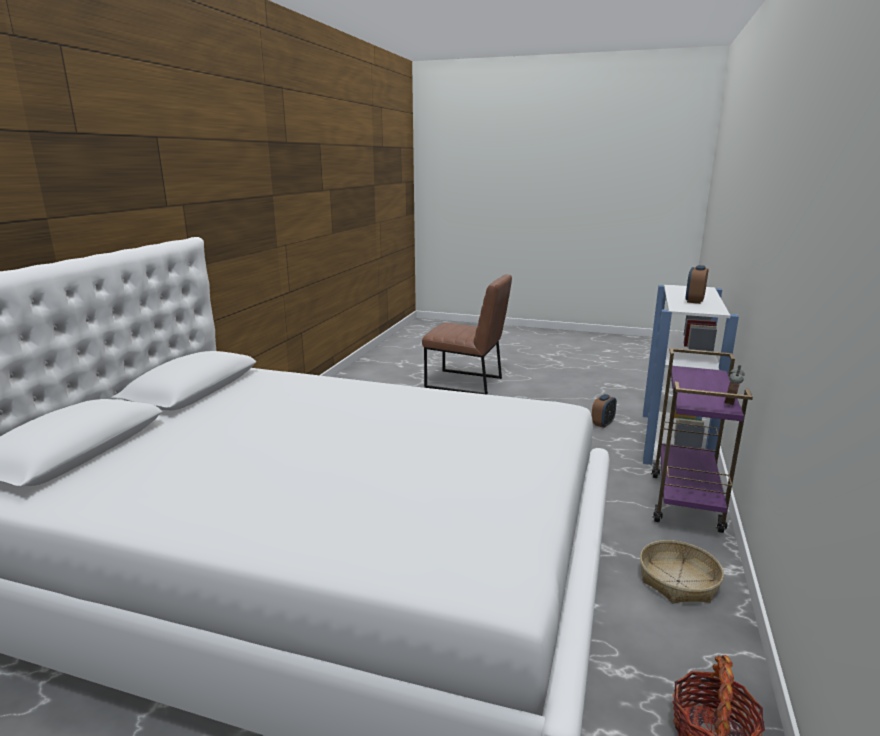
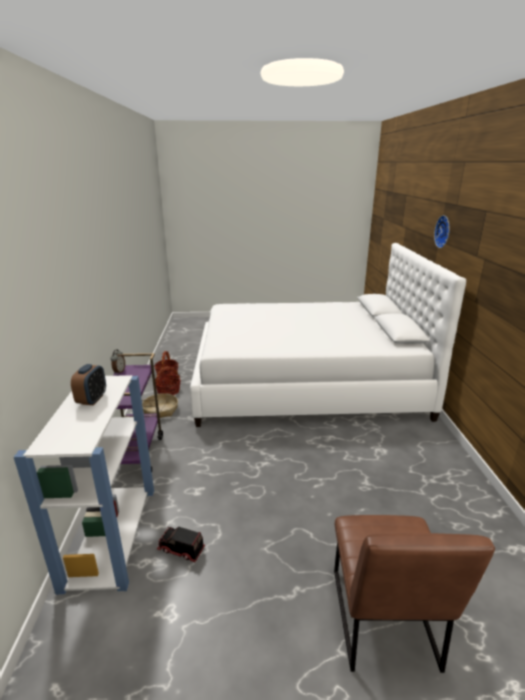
camera: 160 degrees right, 5 degrees up
(68, 192) = (444, 231): none -> wall clock
(466, 383) = (383, 620): brown chair -> brown chair turned 90 degrees counterclockwise
(602, 424) = (181, 549): alarm clock -> toy truck
(680, 643) = (168, 391): none -> basket

